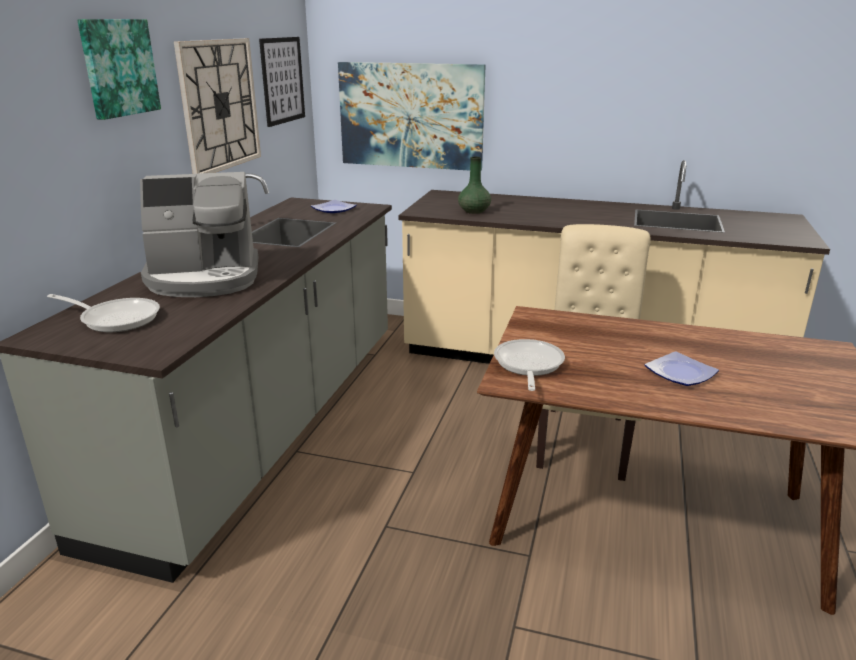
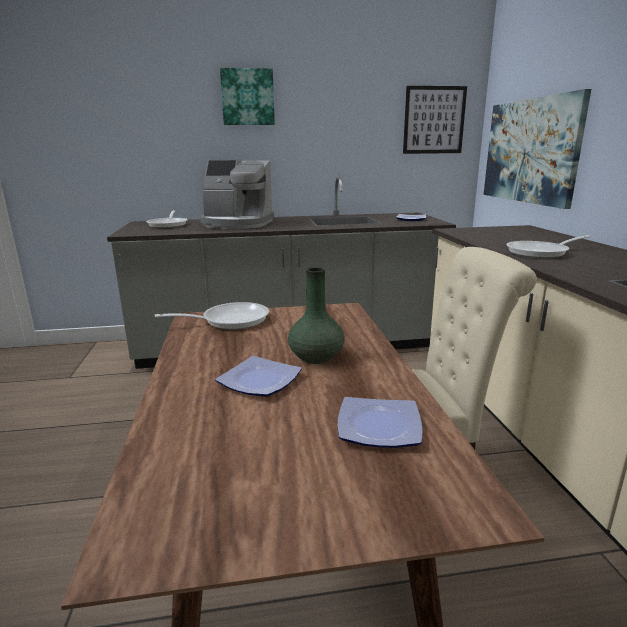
camera: 65 degrees right, 5 degrees down
(204, 278) = (237, 224): coffee machine -> coffee machine turned 45 degrees counterclockwise
(219, 105) = (344, 130): wall clock -> none
(474, 211) = (494, 238): green vase -> green vase (317, 357)
(544, 215) = (541, 253): none -> frying pan
(757, 350) = (380, 428): none -> plate

